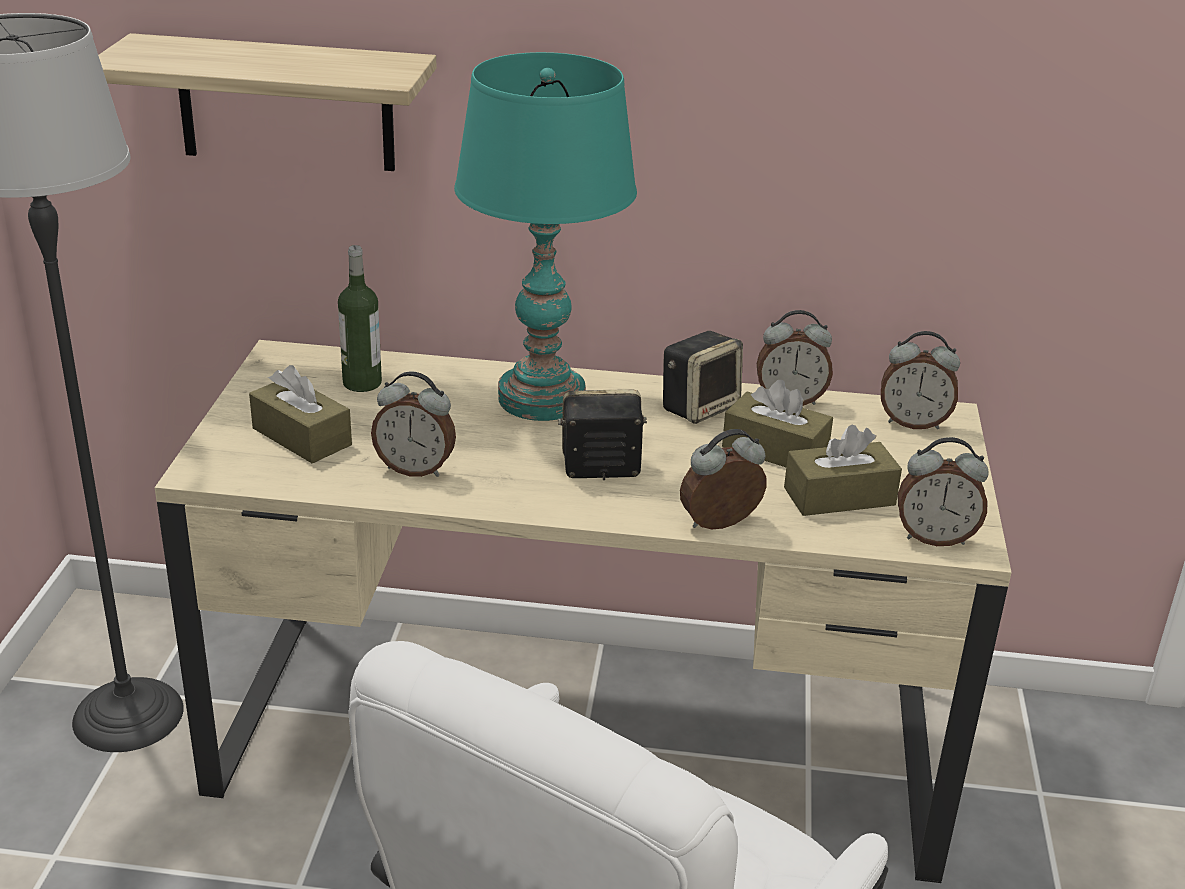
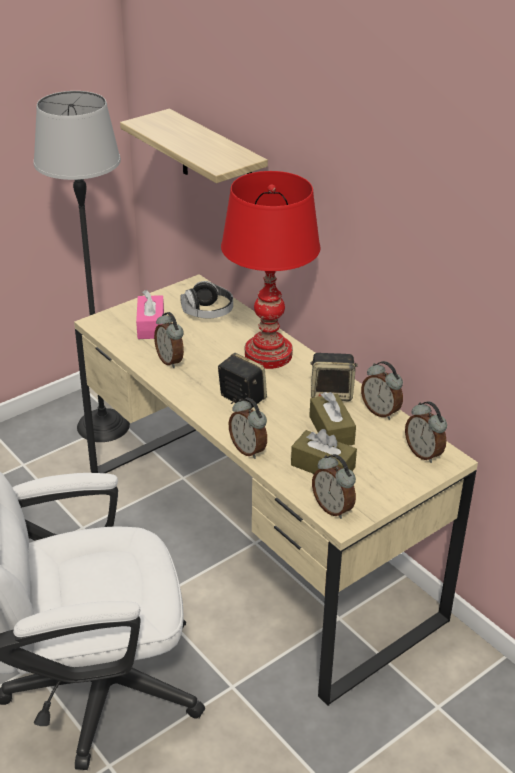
camera: 45 degrees right, 5 degrees up
(302, 437) = (151, 325): brown tissue box -> pink tissue box
(362, 383) = (208, 312): bottle -> headphones
(541, 399) = (268, 355): turquoise table lamp -> red table lamp
(721, 526) = (248, 449): alarm clock -> alarm clock turned 150 degrees counterclockwise

